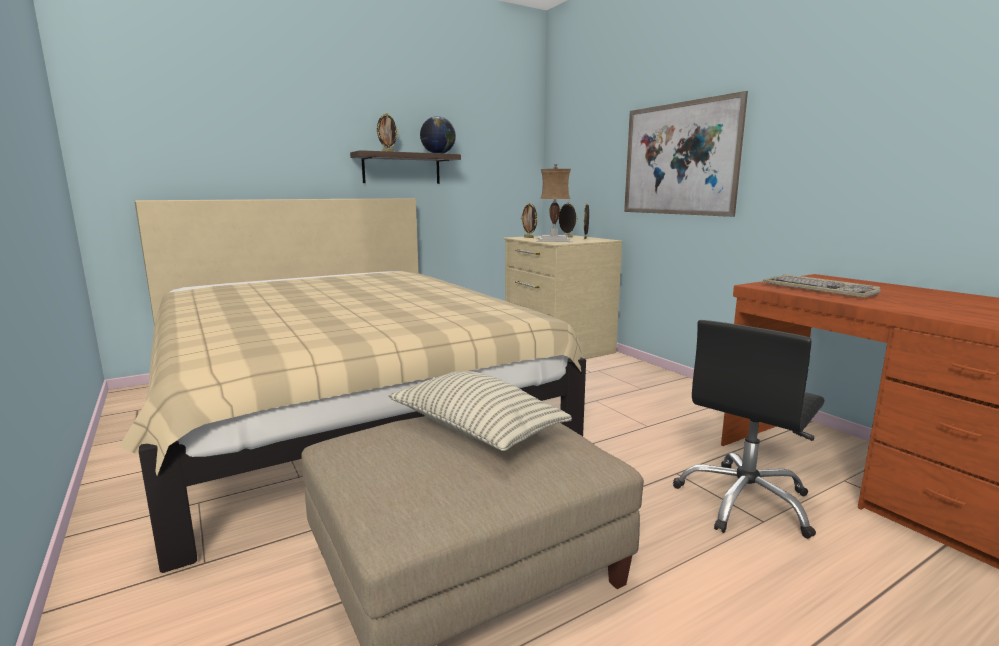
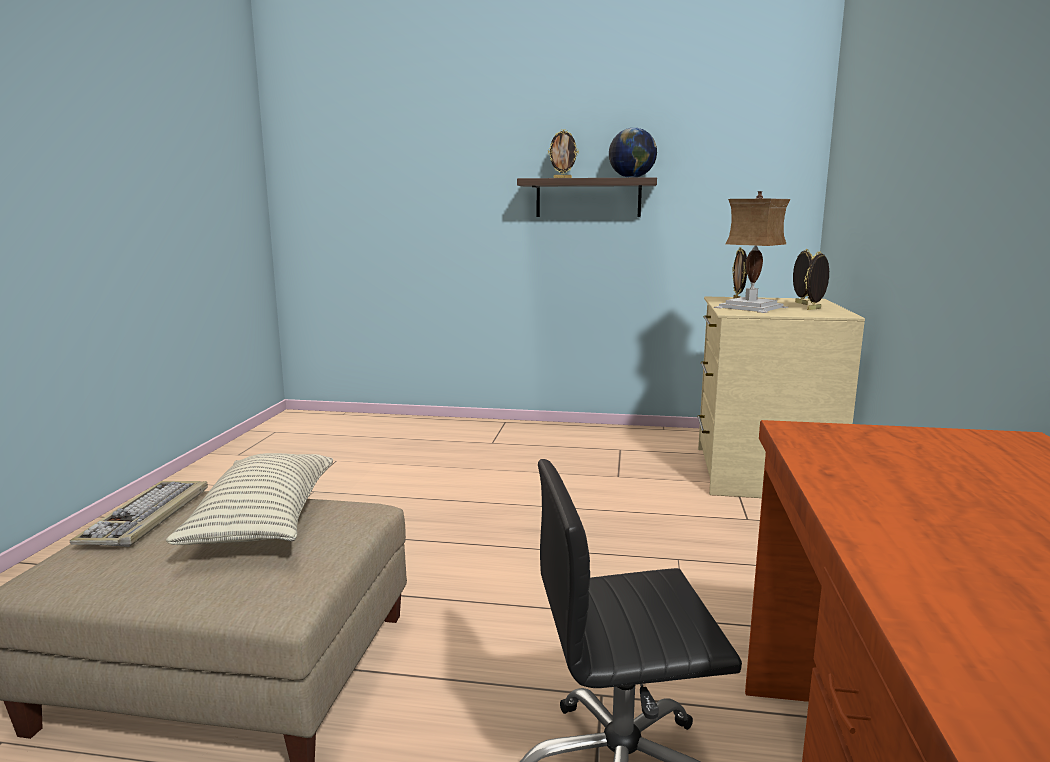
camera: 40 degrees right, 0 degrees up
(343, 411) = (400, 480): beige bed -> none
(678, 159) = (930, 182): picture -> none
(820, 290) = (879, 461): keyboard -> keyboard (147, 516)

